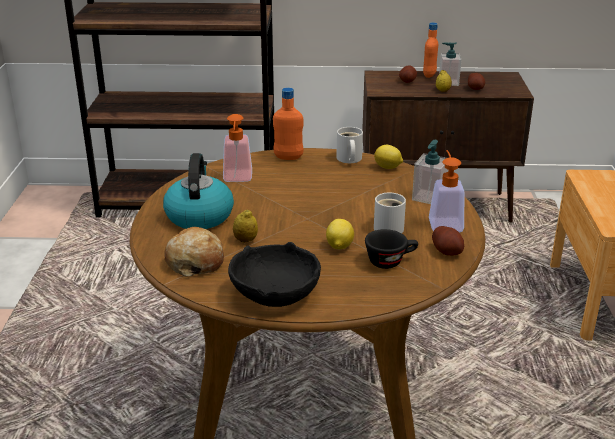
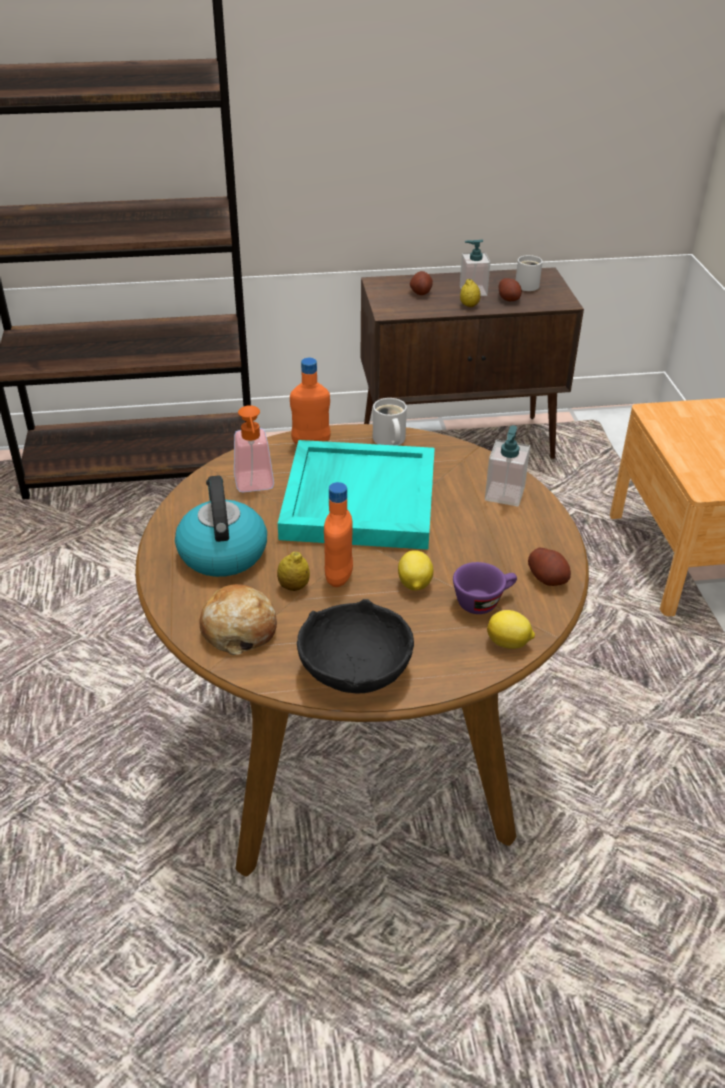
camera: 10 degrees left, 10 degrees up
(313, 192) = (358, 499): none -> turquoise tray
(388, 167) = (442, 449): lemon -> lemon (509, 643)
(388, 227) = (467, 547): white mug -> white mug (526, 284)
(390, 261) = (483, 601): black cup -> purple cup
(429, 75) = (446, 280): orange bottle -> orange bottle (339, 577)
(444, 222) = (533, 532): soap dispenser -> none

